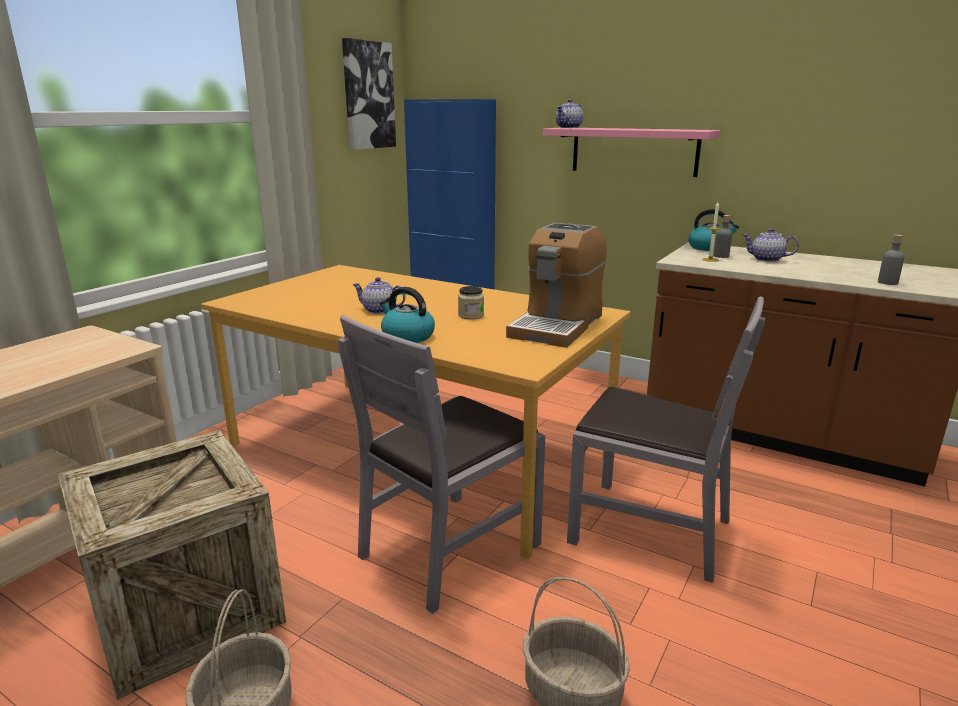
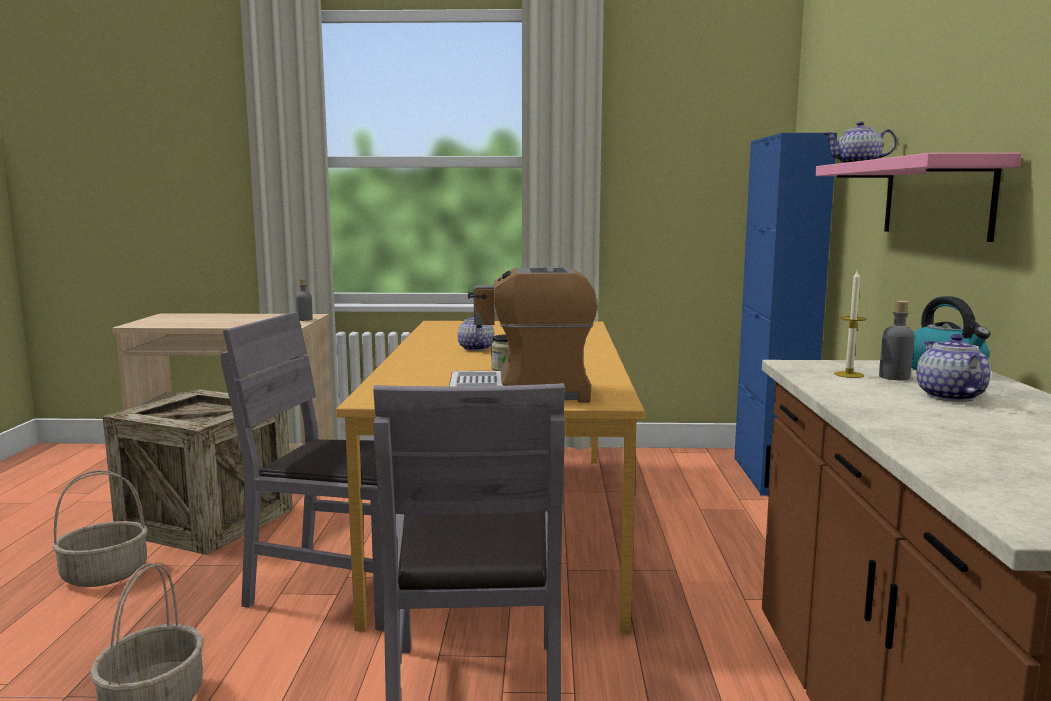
camera: 60 degrees right, 10 degrees down
(368, 95) = (719, 139): picture -> none
(407, 336) = (411, 364): kettle -> none
(887, 282) = (972, 467): grey bottle -> grey bottle (304, 319)

